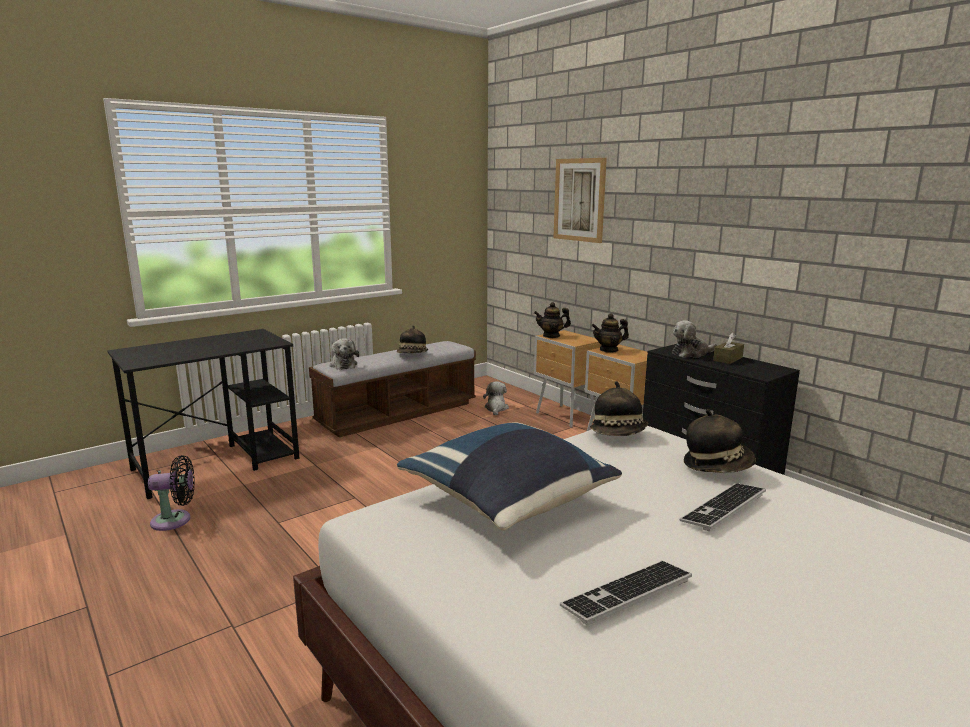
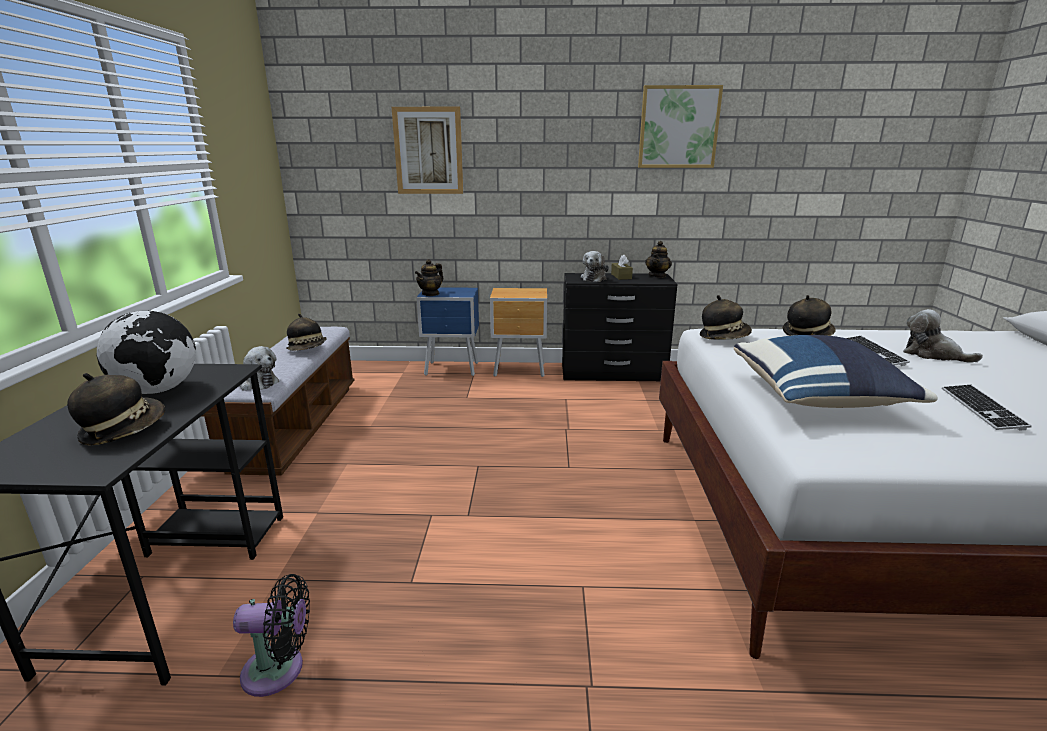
camera: 50 degrees left, 5 degrees up
(175, 520) = (279, 670): black fan -> black fan turned 60 degrees clockwise
(180, 353) = (123, 430): none -> hat
(231, 342) = (158, 390): none -> globe
(496, 408) = (383, 384): plush toy -> plush toy (932, 355)
(566, 417) = (453, 369): brown nightstand -> blue nightstand
(609, 350) = (503, 293): teapot -> teapot (657, 276)
(829, 179) = (678, 127): none -> picture

